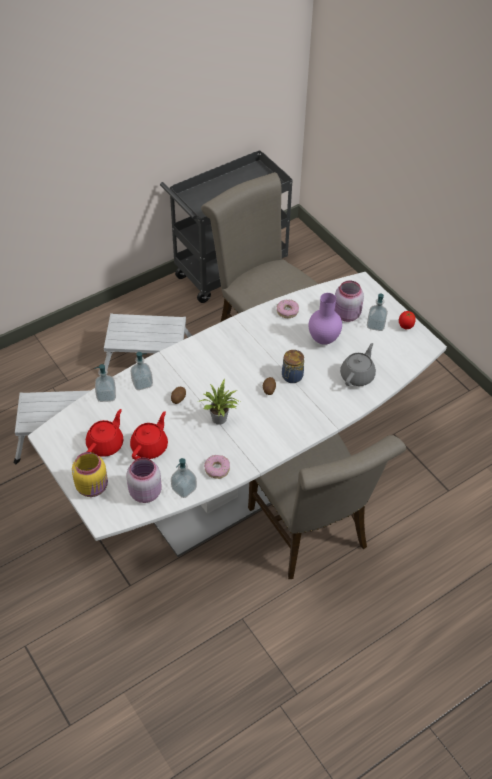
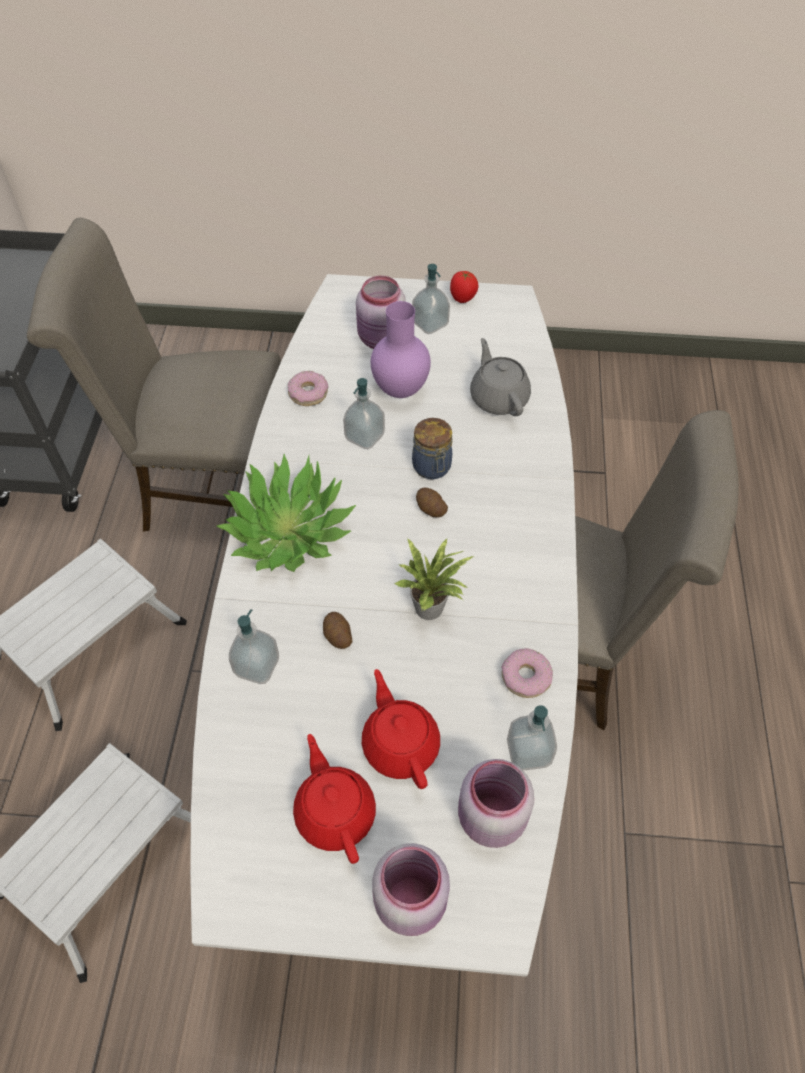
camera: 50 degrees left, 5 degrees up
(93, 487) = (411, 899): yellow jar -> pink jar
(106, 395) = (230, 739): soap dispenser -> soap dispenser (364, 436)
(211, 352) = (288, 531): none -> potted plant

